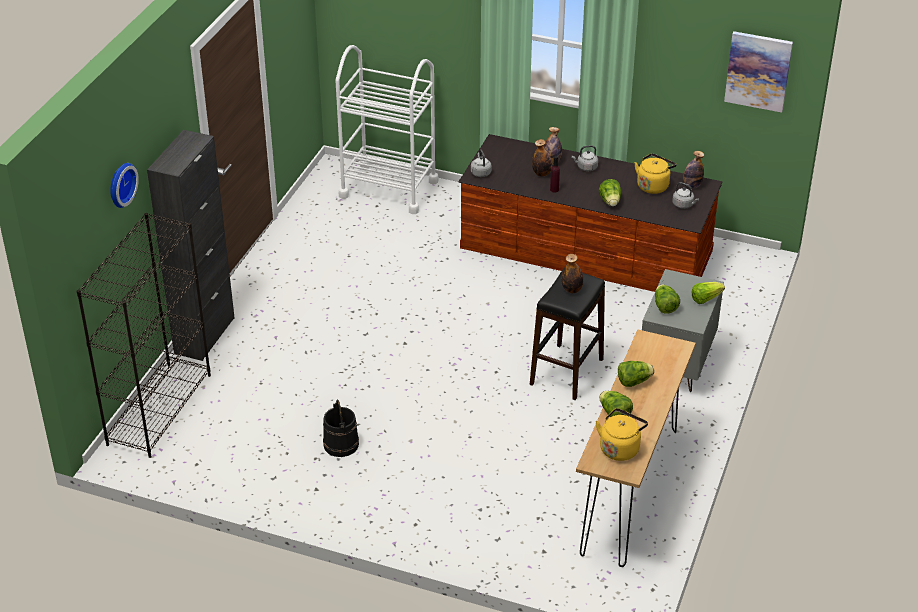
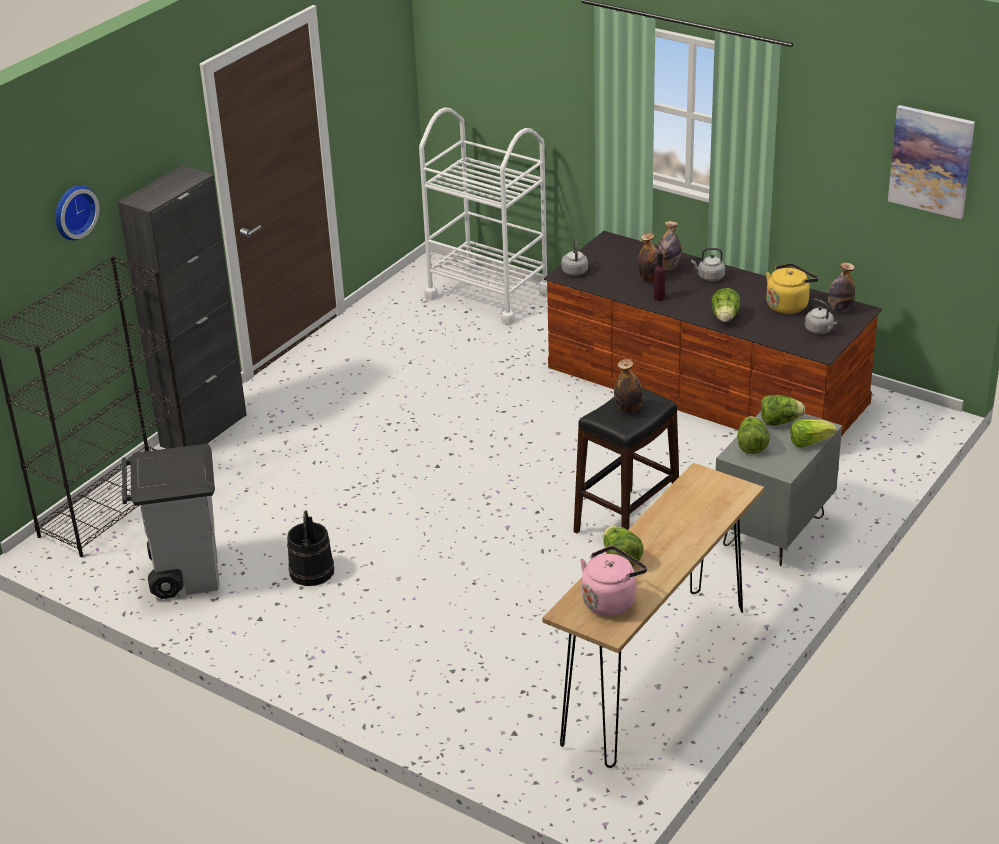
camera: 15 degrees right, 5 degrees down
(240, 460) = (184, 573): none -> grey trash can
(620, 448) = (611, 600): yellow kettle -> pink kettle
(634, 381) = (662, 523): lettuce -> lettuce (780, 422)

